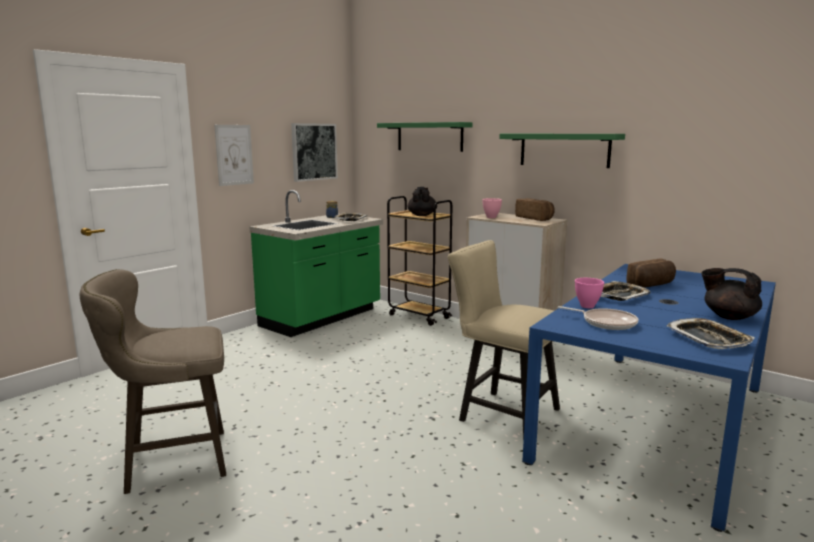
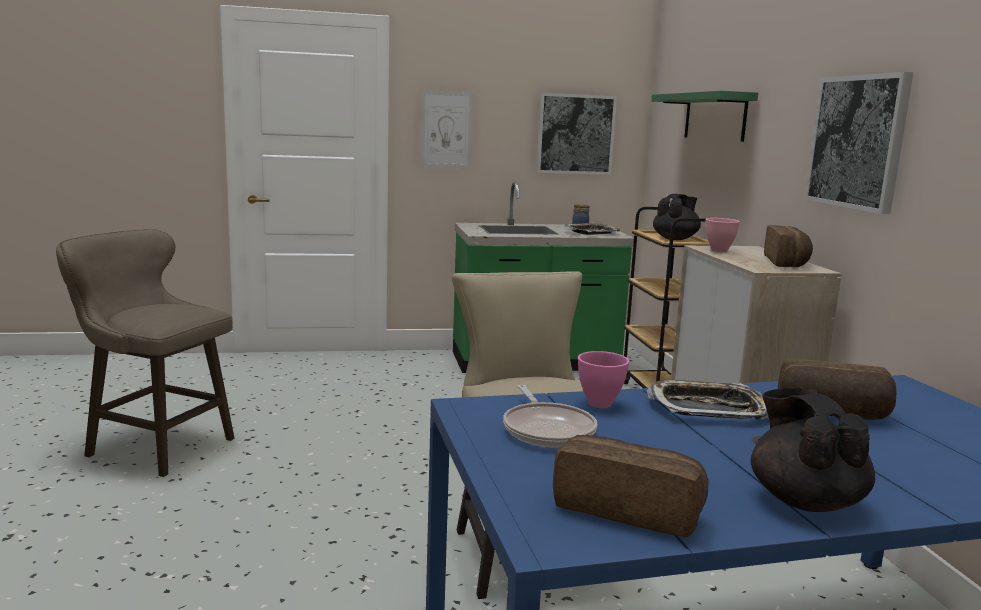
camera: 40 degrees right, 0 degrees up
(564, 150) = (857, 142): green shelf -> picture
(708, 339) = (628, 509): tray -> bread

